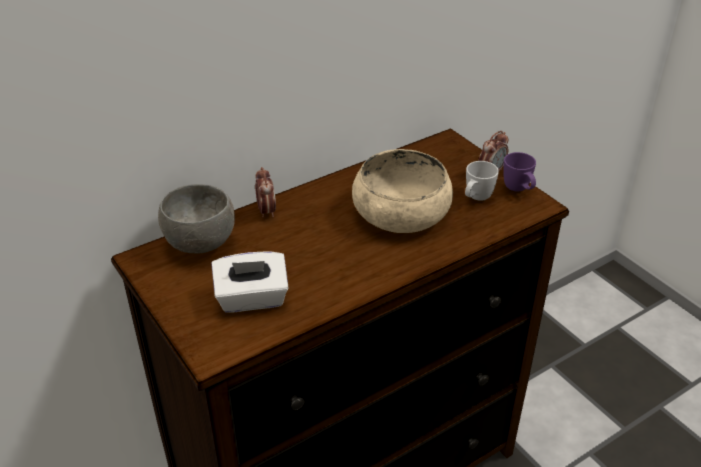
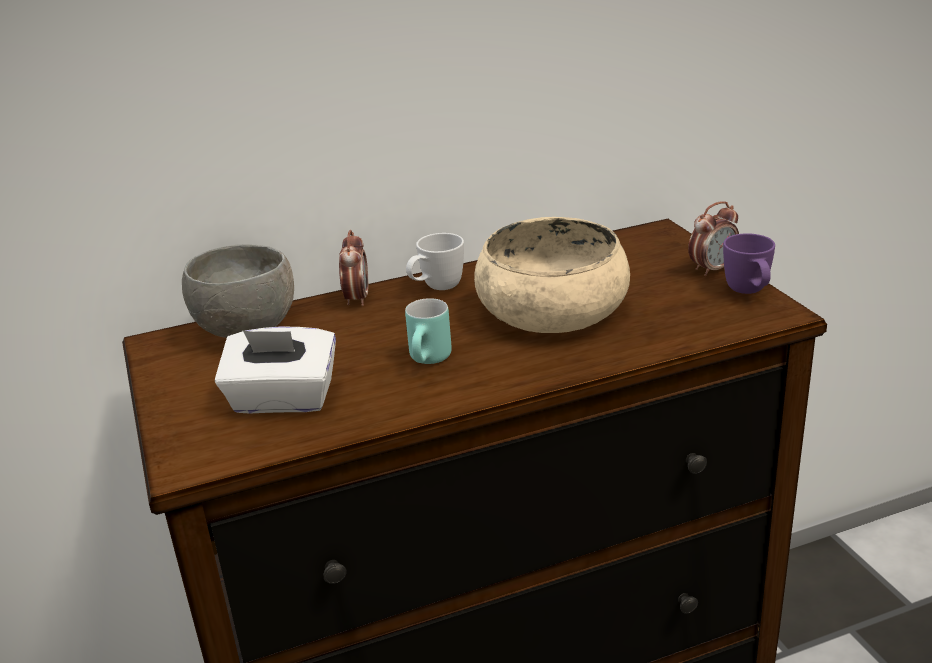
camera: 15 degrees right, 10 degrees down
(337, 260) = (431, 361): none -> turquoise mug
(476, 199) = (676, 300): white mug -> white mug (436, 288)

